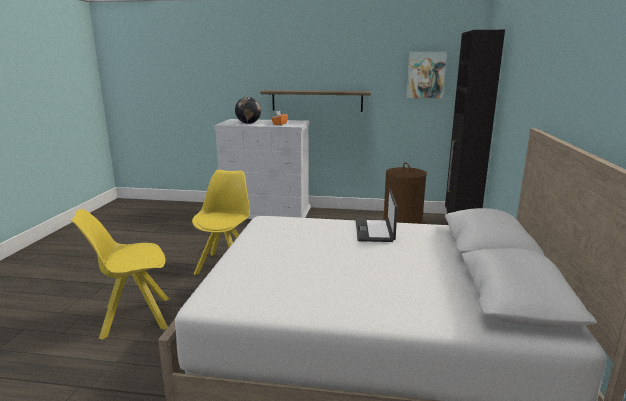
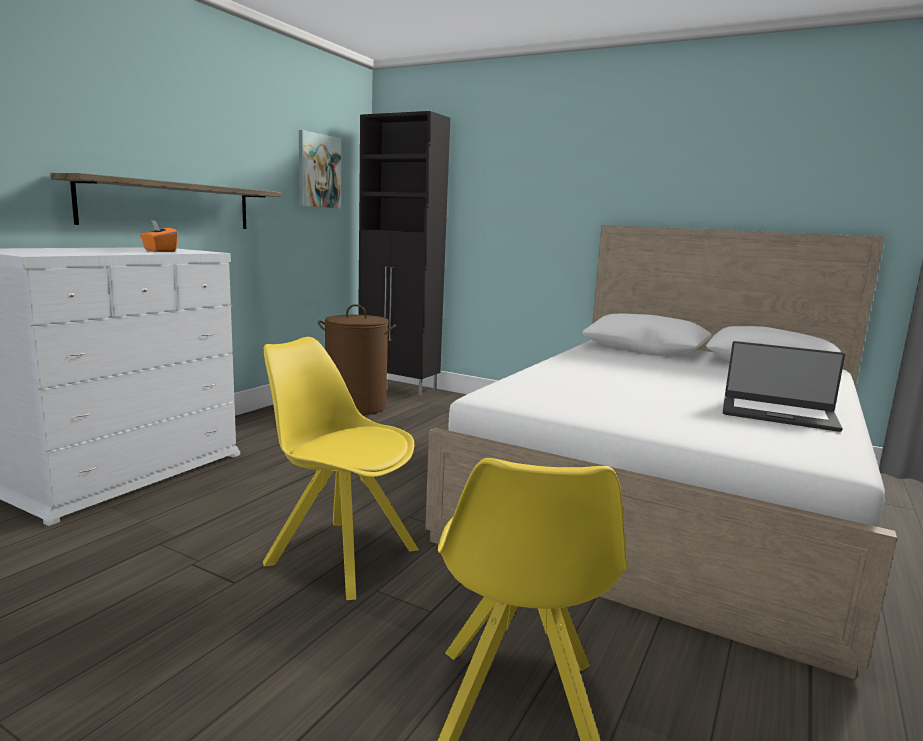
camera: 70 degrees left, 5 degrees down
(248, 123) = (86, 252): globe -> none
(375, 230) = (582, 365): laptop -> laptop (778, 414)

